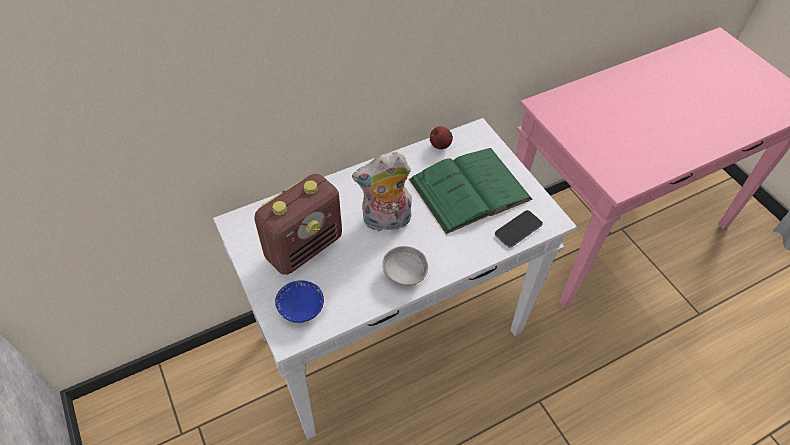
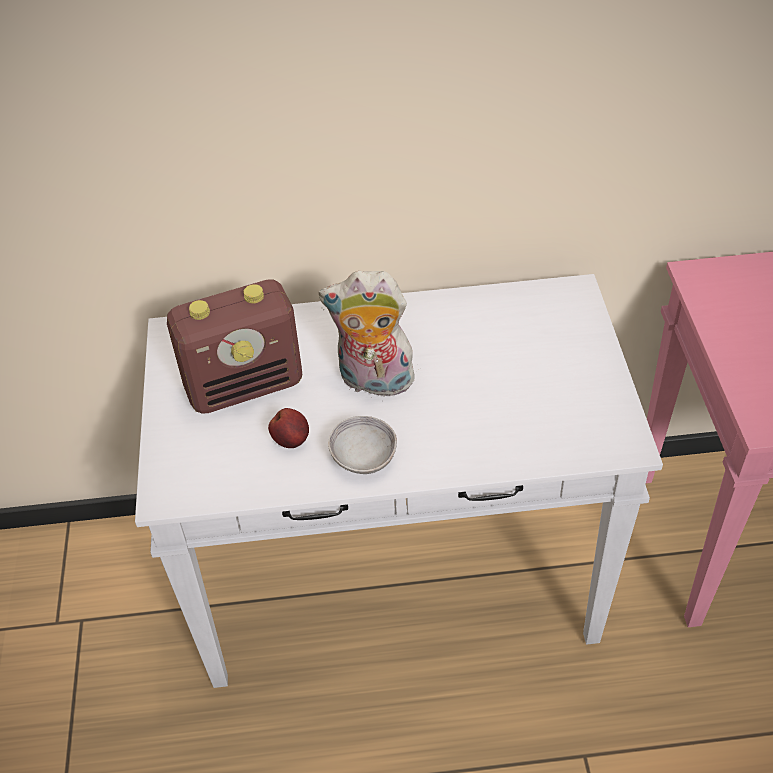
camera: 25 degrees right, 5 degrees down
(301, 308) = (200, 463): blue bowl -> none
(440, 145) = (507, 298): apple -> apple (291, 440)
(469, 189) = (519, 369): green book -> none
(518, 229) = (565, 444): phone -> none

